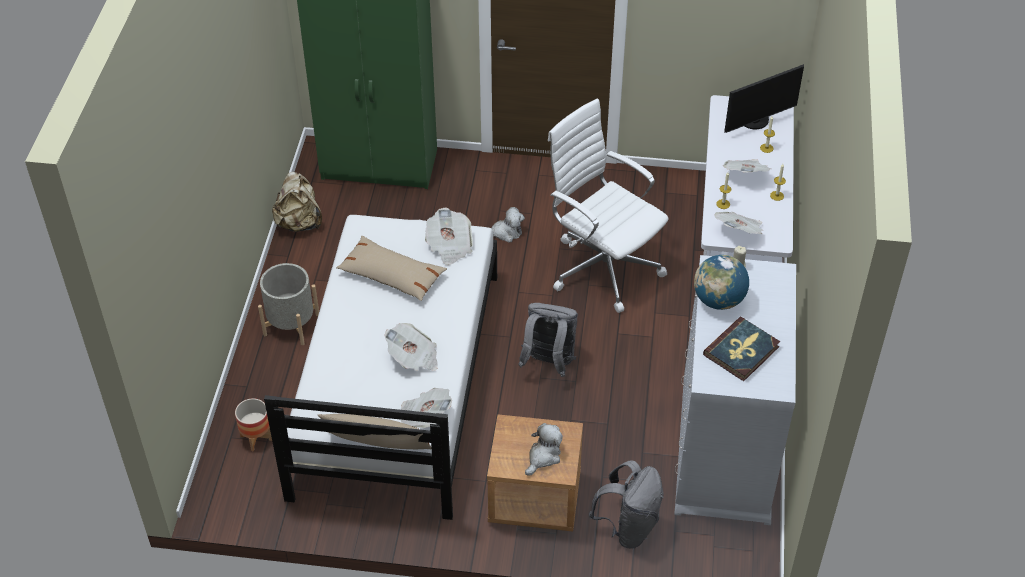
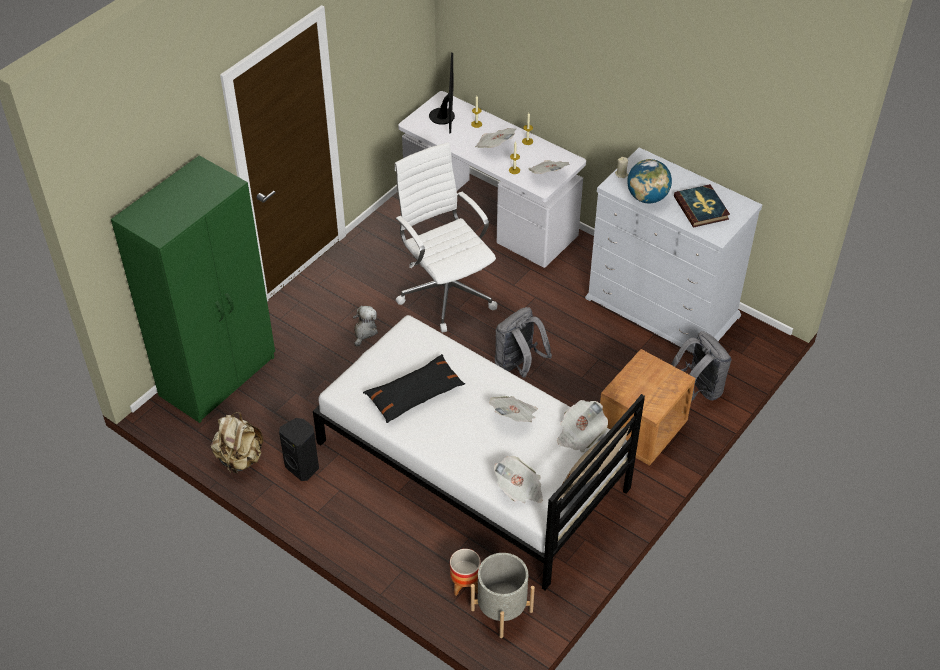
camera: 60 degrees left, 0 degrees up
(291, 324) = (356, 511): grey planter -> grey planter (501, 610)
(317, 267) = (303, 467): none -> black speaker
(392, 276) = (415, 395): beige pillow -> black pillow
(449, 246) = (410, 346): newspaper -> newspaper (519, 489)
(543, 456) = (658, 383): plush toy -> none
(603, 266) = (446, 292): white office chair -> white office chair turned 75 degrees clockwise

